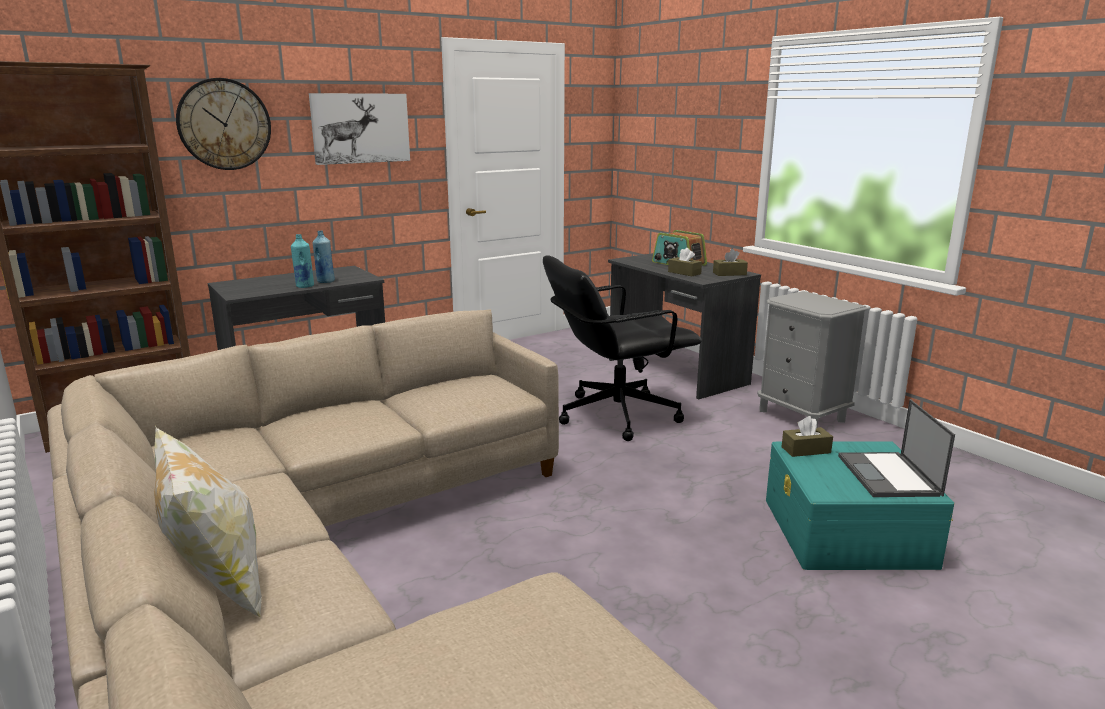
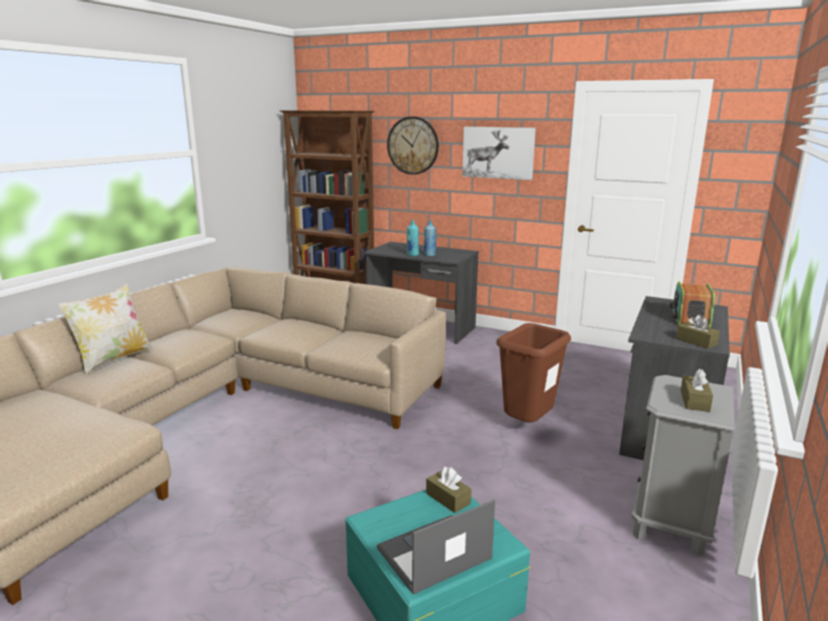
camera: 60 degrees right, 0 degrees up
(616, 415) = (527, 426): black office chair -> brown trash can
(684, 273) = (657, 326): brown tissue box -> brown tissue box (694, 401)

